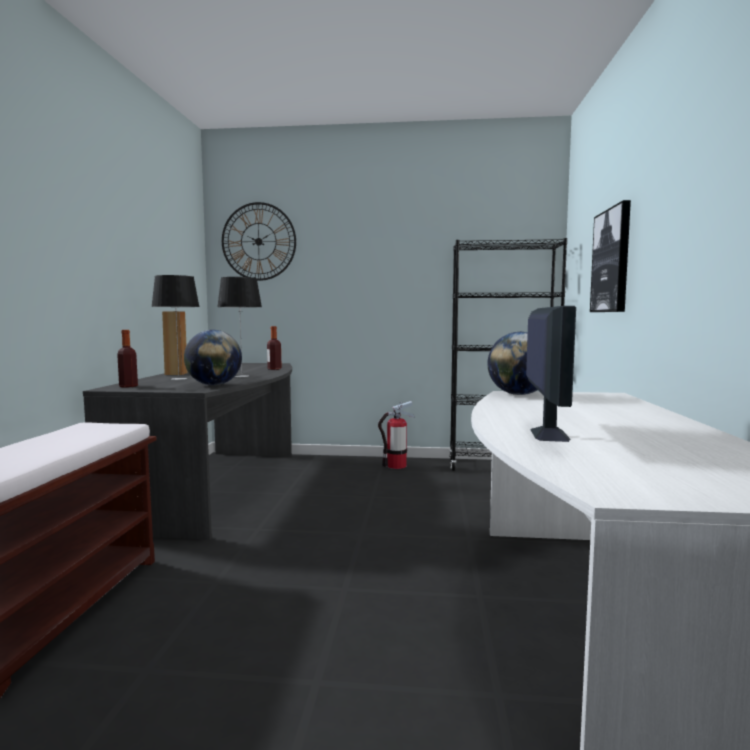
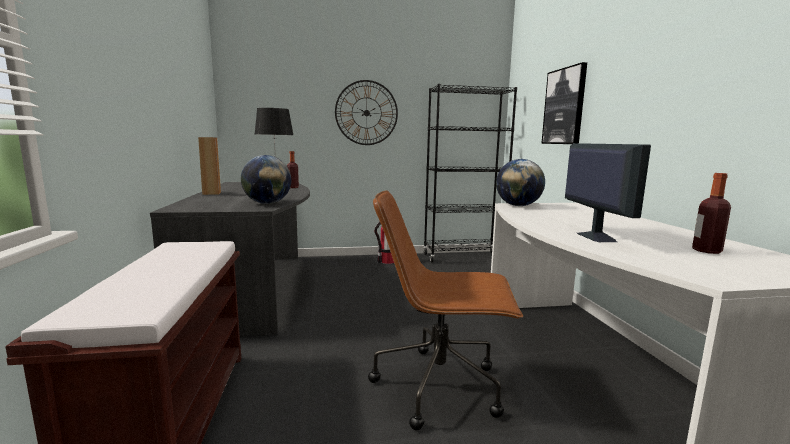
camera: 15 degrees left, 5 degrees up
(128, 386) = (188, 206): bottle -> bottle (706, 251)
(178, 378) = (222, 198): table lamp -> none
(258, 241) = (265, 76): wall clock -> wall clock (366, 113)
(356, 622) = (440, 386): none -> brown office chair

